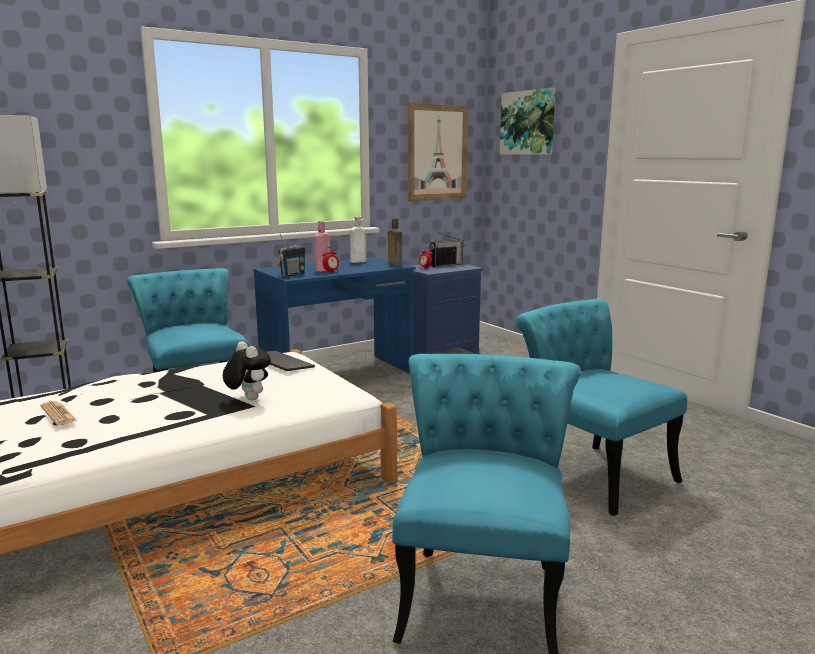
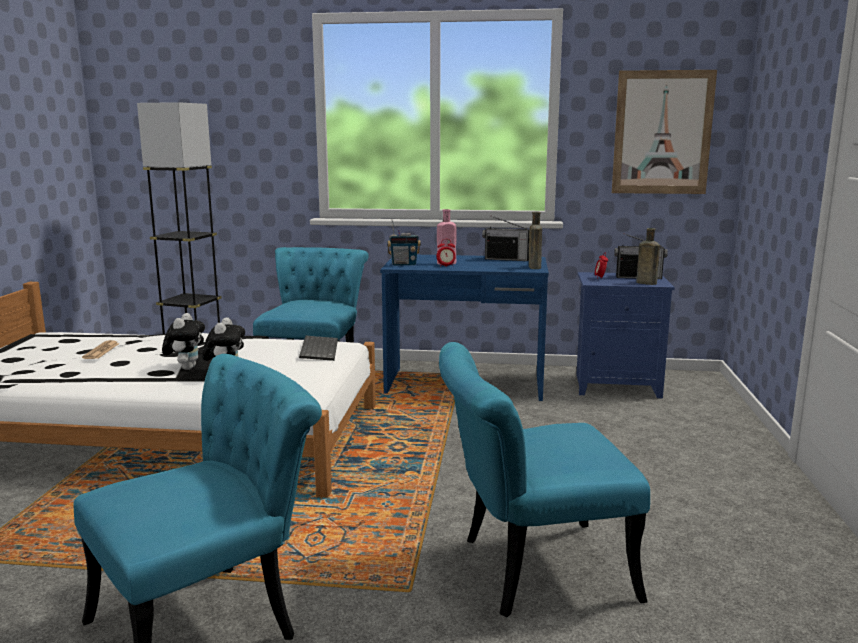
camera: 40 degrees right, 0 degrees up
(195, 404) = (186, 368): none -> plush toy
(357, 261) = (507, 259): white bottle -> radio
(460, 267) = (645, 283): none -> brown bottle
(528, 123) = (777, 90): picture -> none
(591, 472) = (529, 570): turquoise chair -> turquoise chair turned 105 degrees counterclockwise

